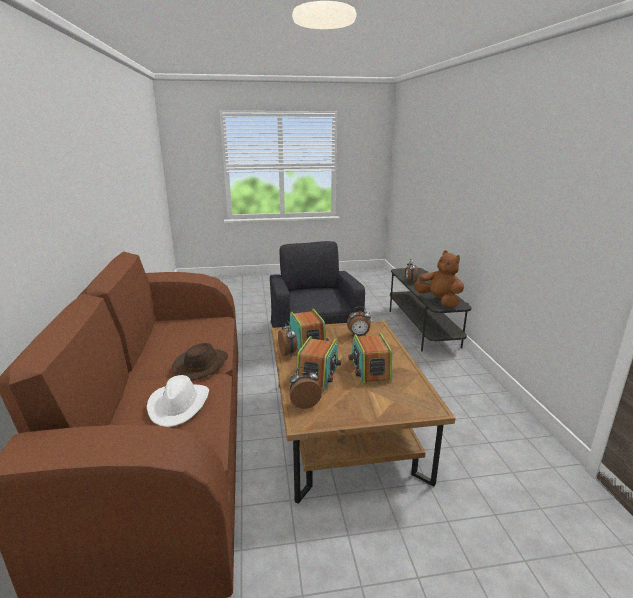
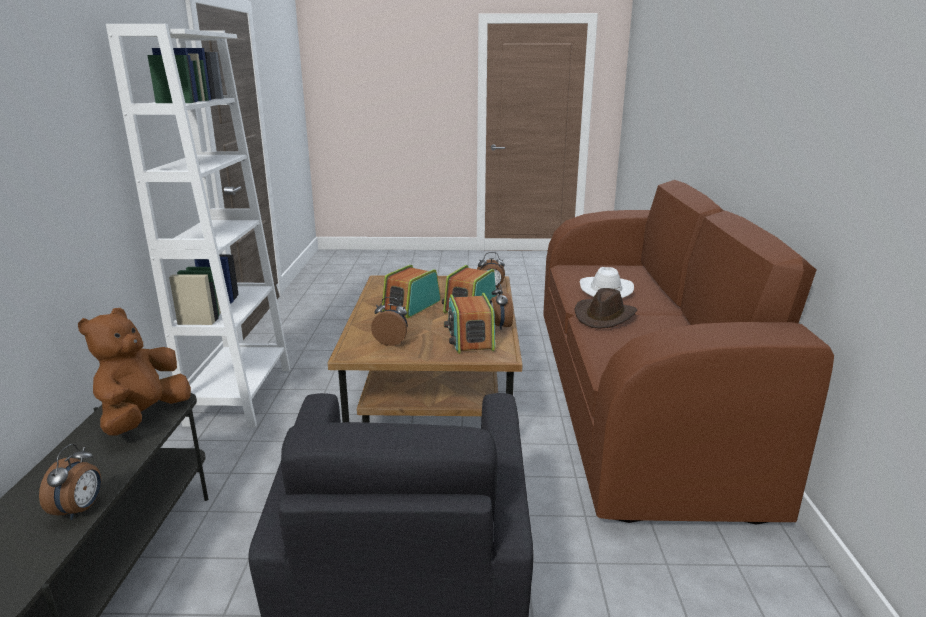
camera: 170 degrees left, 0 degrees up
(370, 370) = (411, 306): radio -> radio turned 150 degrees counterclockwise
(439, 301) = (143, 417): brown plush toy -> brown plush toy turned 45 degrees clockwise
(490, 408) = (240, 395): none -> white bookcase

